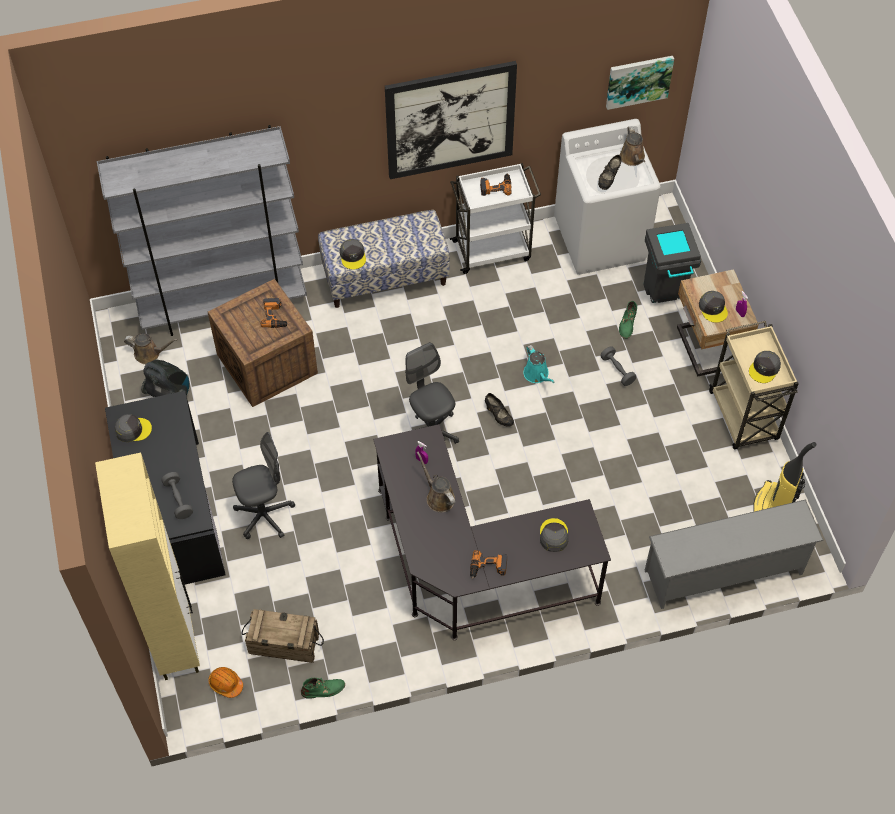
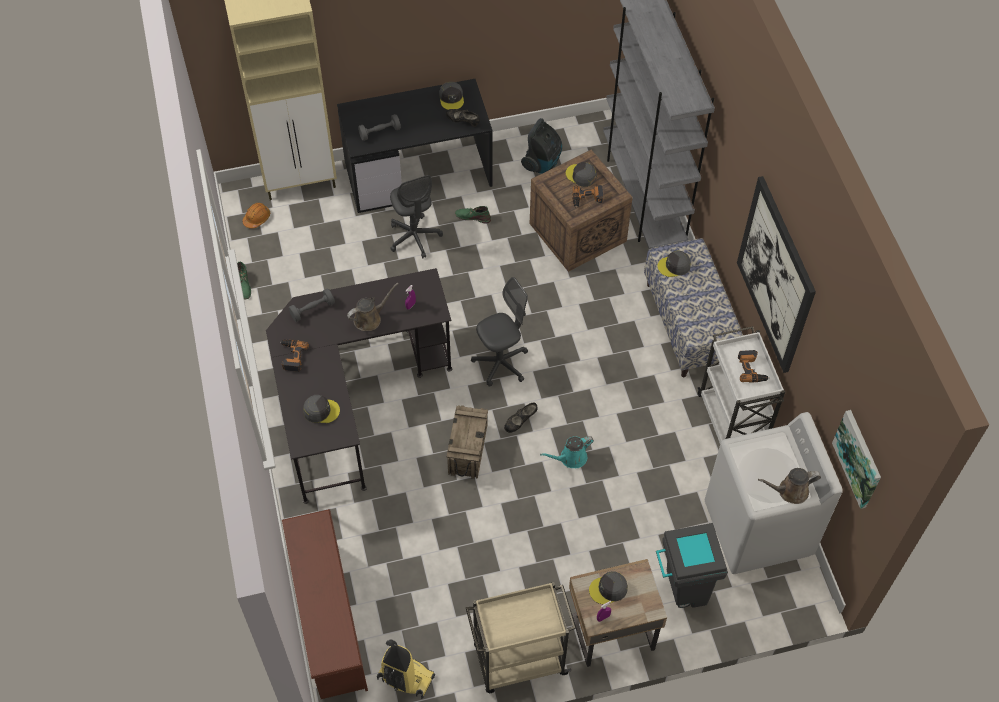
camera: 90 degrees right, 0 degrees up
(149, 354) = (586, 146): brown watering can -> none
(283, 644) = (288, 256): crate -> crate (467, 449)
(608, 179) = (756, 464): black shoe -> black shoe (463, 122)
(617, 370) = (578, 535): grey dumbbell -> grey dumbbell (312, 309)
(627, 324) = (640, 549): green boot -> green boot (472, 216)
(724, 573) = (328, 620): grey shoe rack -> brown shoe rack
(764, 369) = (510, 622): grey cap -> grey cap (581, 176)

